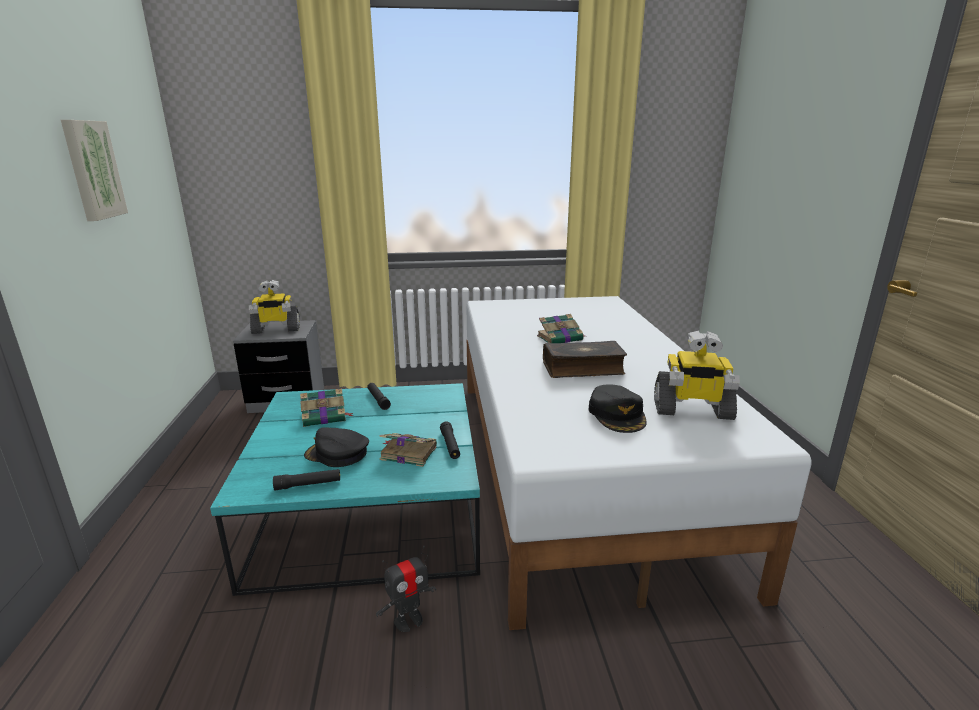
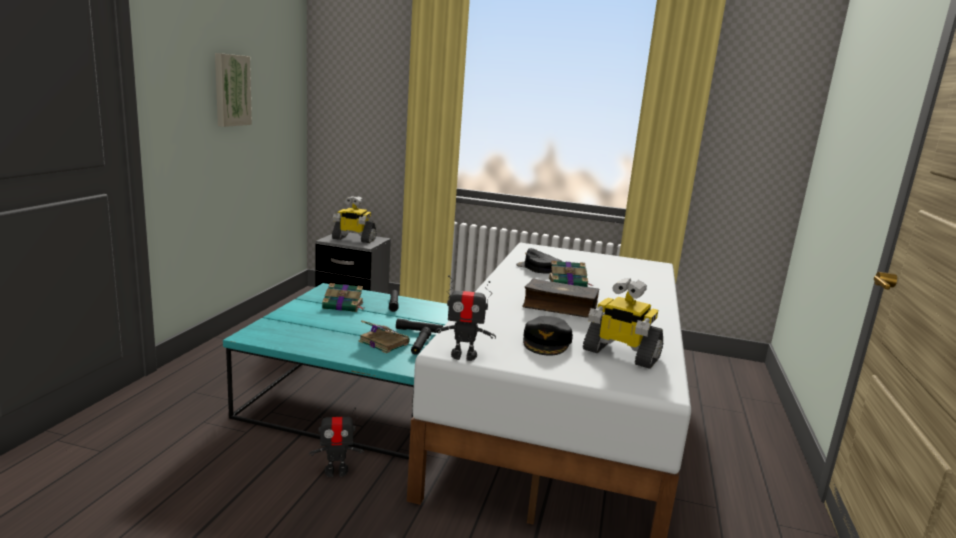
camera: 20 degrees right, 5 degrees down
(308, 484) = (295, 343): black flashlight -> black flashlight (419, 331)
(337, 454) = (331, 330): black cap -> black cap (538, 268)
(561, 458) = (463, 355): none -> toy robot

